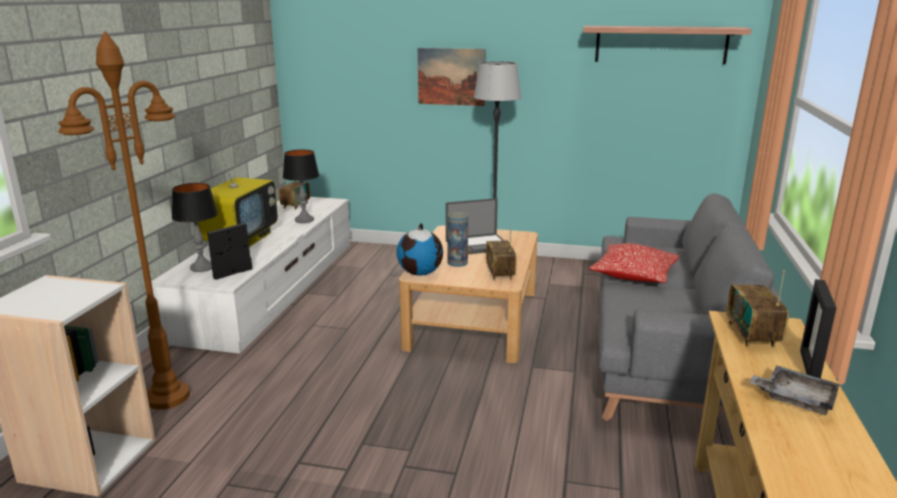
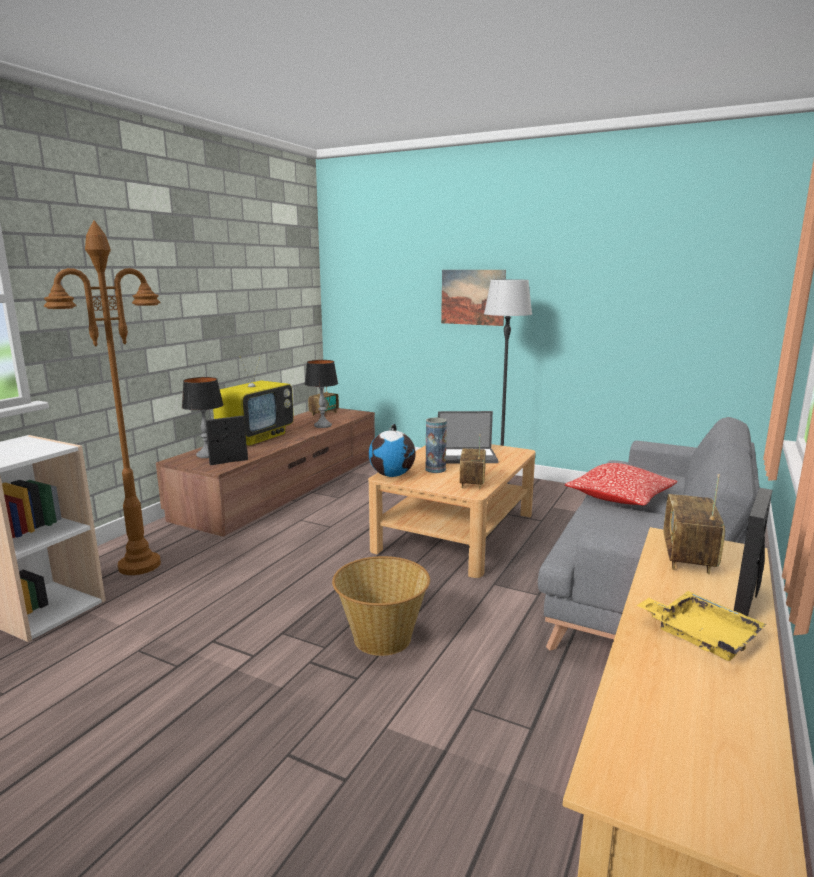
camera: 15 degrees right, 5 degrees down
(270, 286) = (284, 484): white tv stand -> brown tv stand
(458, 433) = (382, 639): none -> basket
(661, 44) = (687, 262): shelf -> none
(795, 398) = (700, 635): grey tray -> yellow tray

